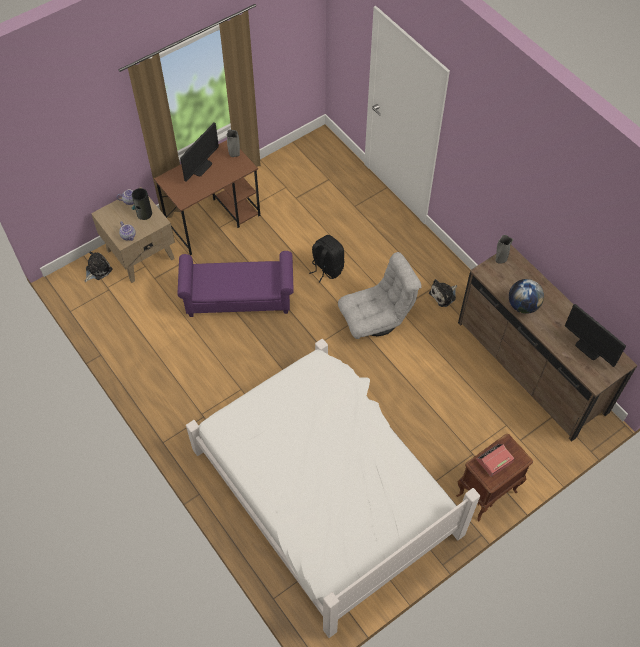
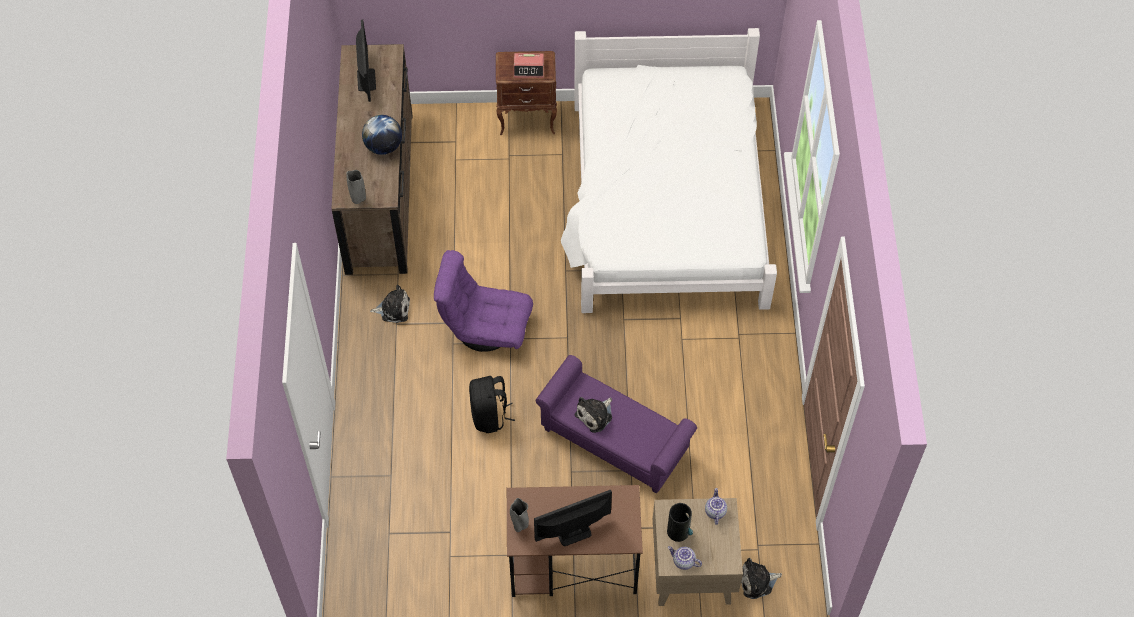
camera: 145 degrees left, 0 degrees up
(250, 275) = (595, 415): none -> plush toy
(376, 319) = (486, 327): grey armchair -> purple armchair

